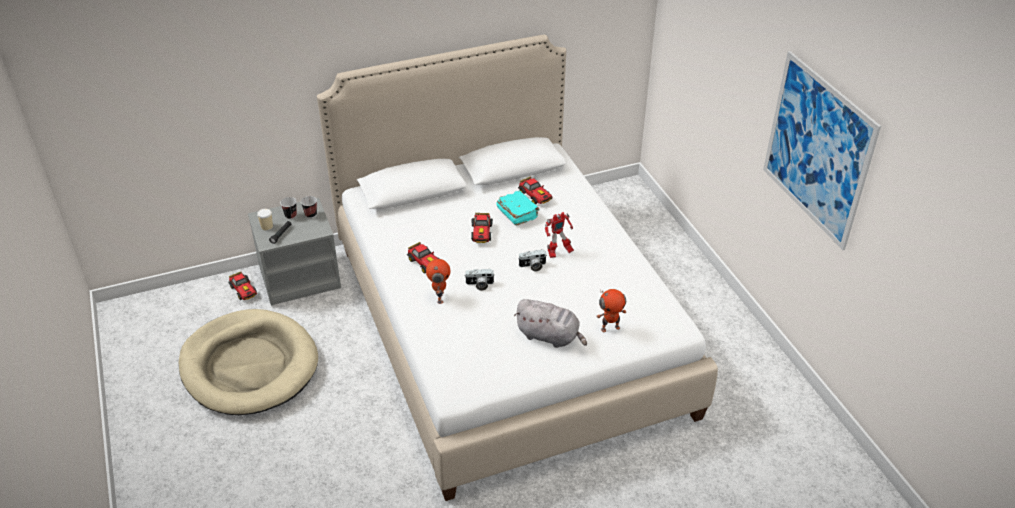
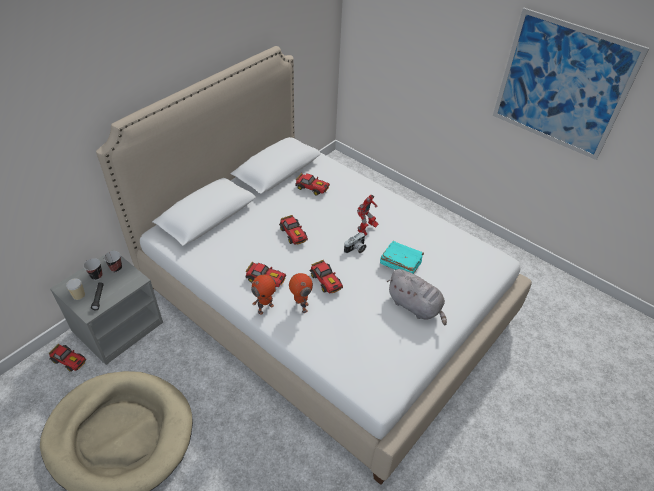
camera: 30 degrees left, 5 degrees up
(479, 285) = (326, 282): camera -> toy car
(517, 213) = (309, 207): turquoise book -> turquoise book (400, 263)
(550, 336) = (415, 306): grey plush toy -> grey plush toy turned 45 degrees clockwise
(610, 327) = (453, 280): toy robot -> toy robot (265, 308)

